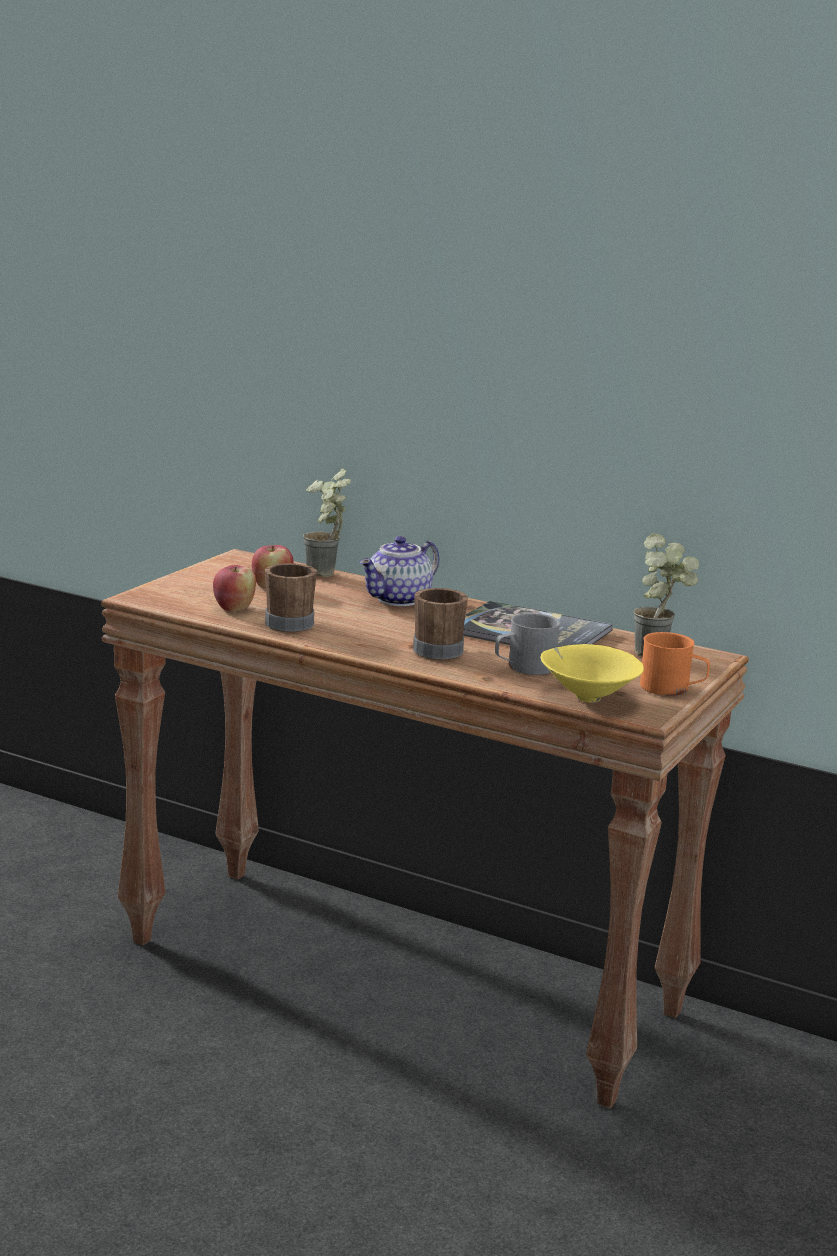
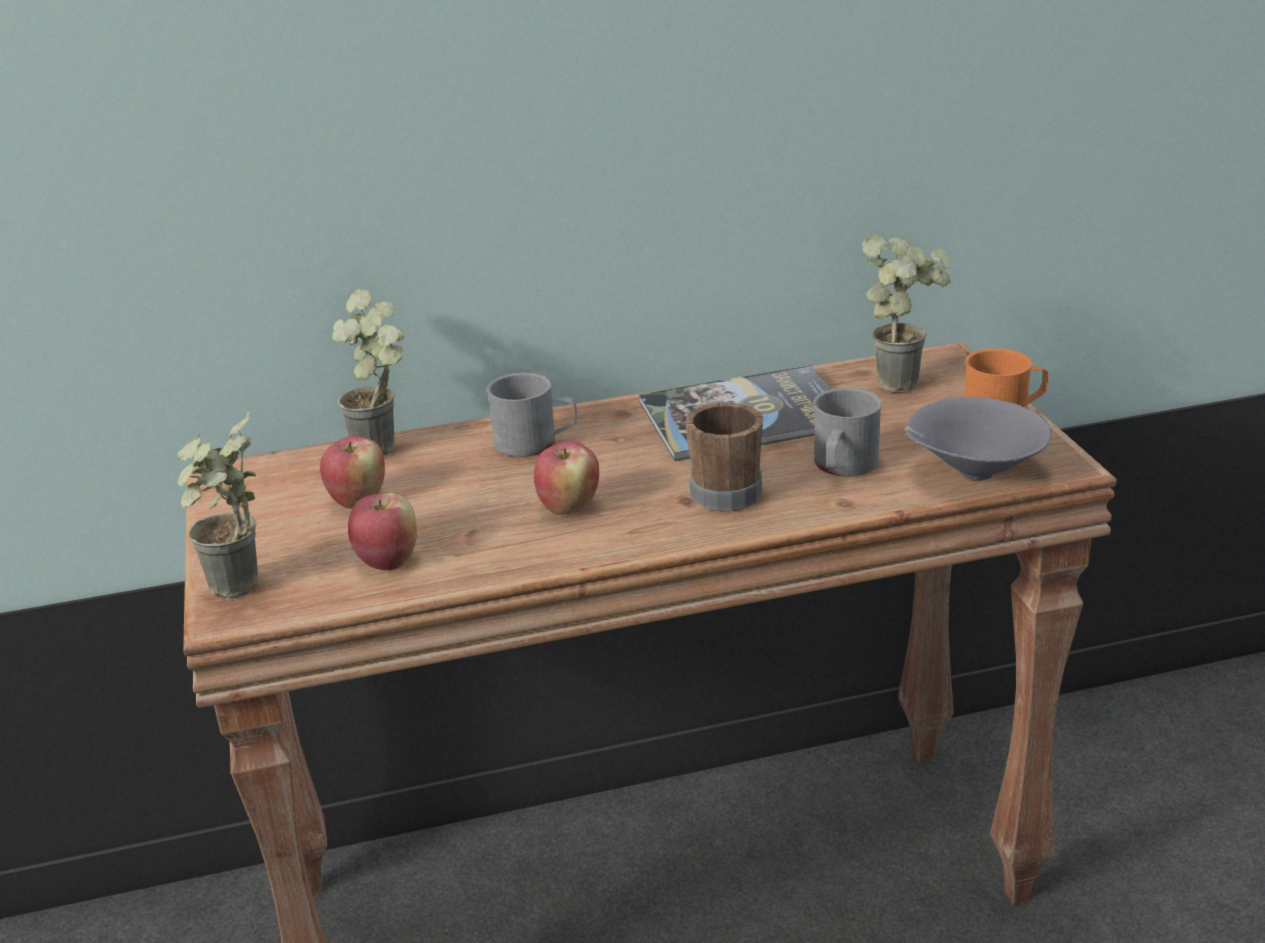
camera: 40 degrees left, 10 degrees up
(154, 594) = (238, 595): none -> potted plant
(288, 622) = (492, 545): brown mug -> none
(354, 625) = (568, 507): none -> apple
(399, 600) = (536, 442): teapot -> grey mug
(586, 697) = (972, 473): yellow bowl -> grey bowl

